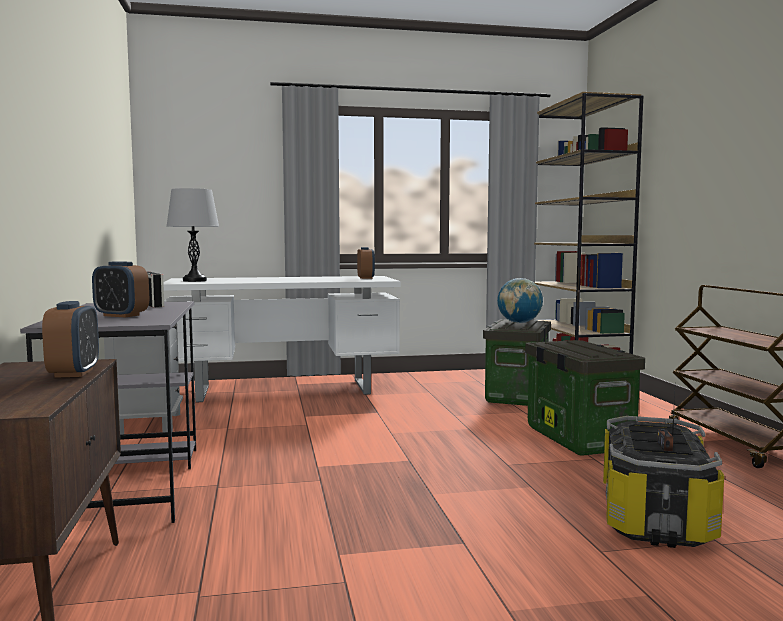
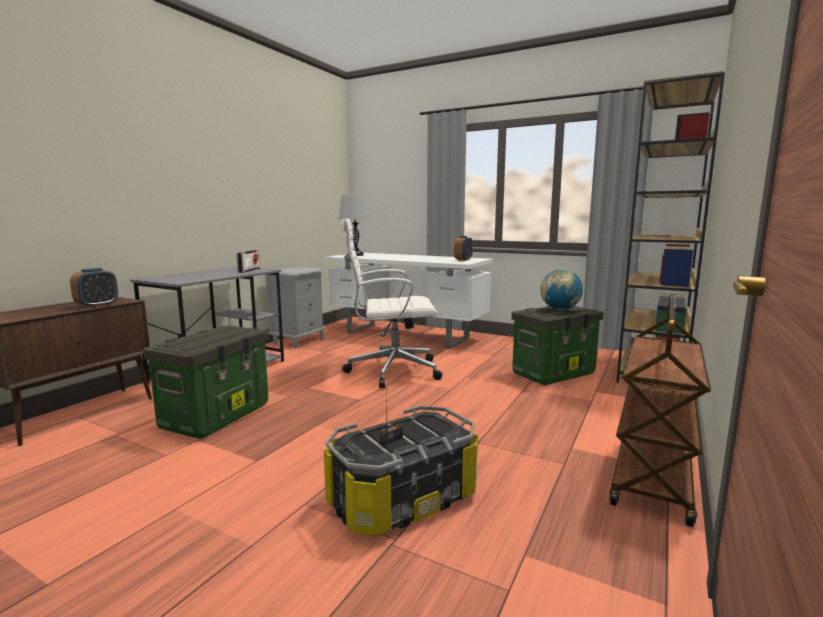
camera: 40 degrees right, 5 degrees up
(121, 315) = (197, 276): alarm clock -> none
(365, 427) = (390, 370): none -> white office chair
(576, 438) = (510, 420): storage box -> storage box (217, 415)

